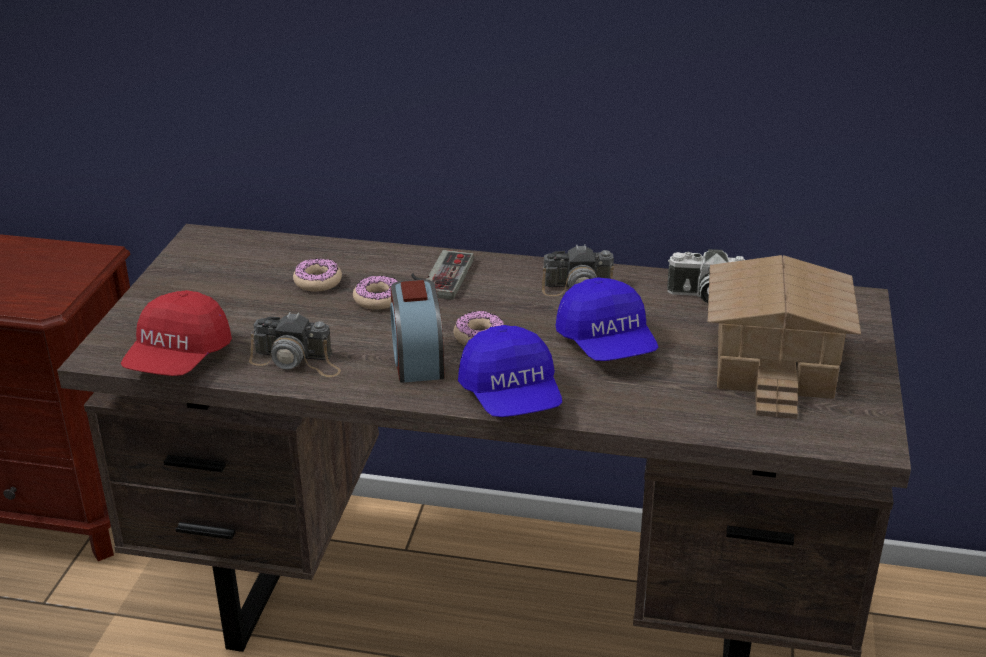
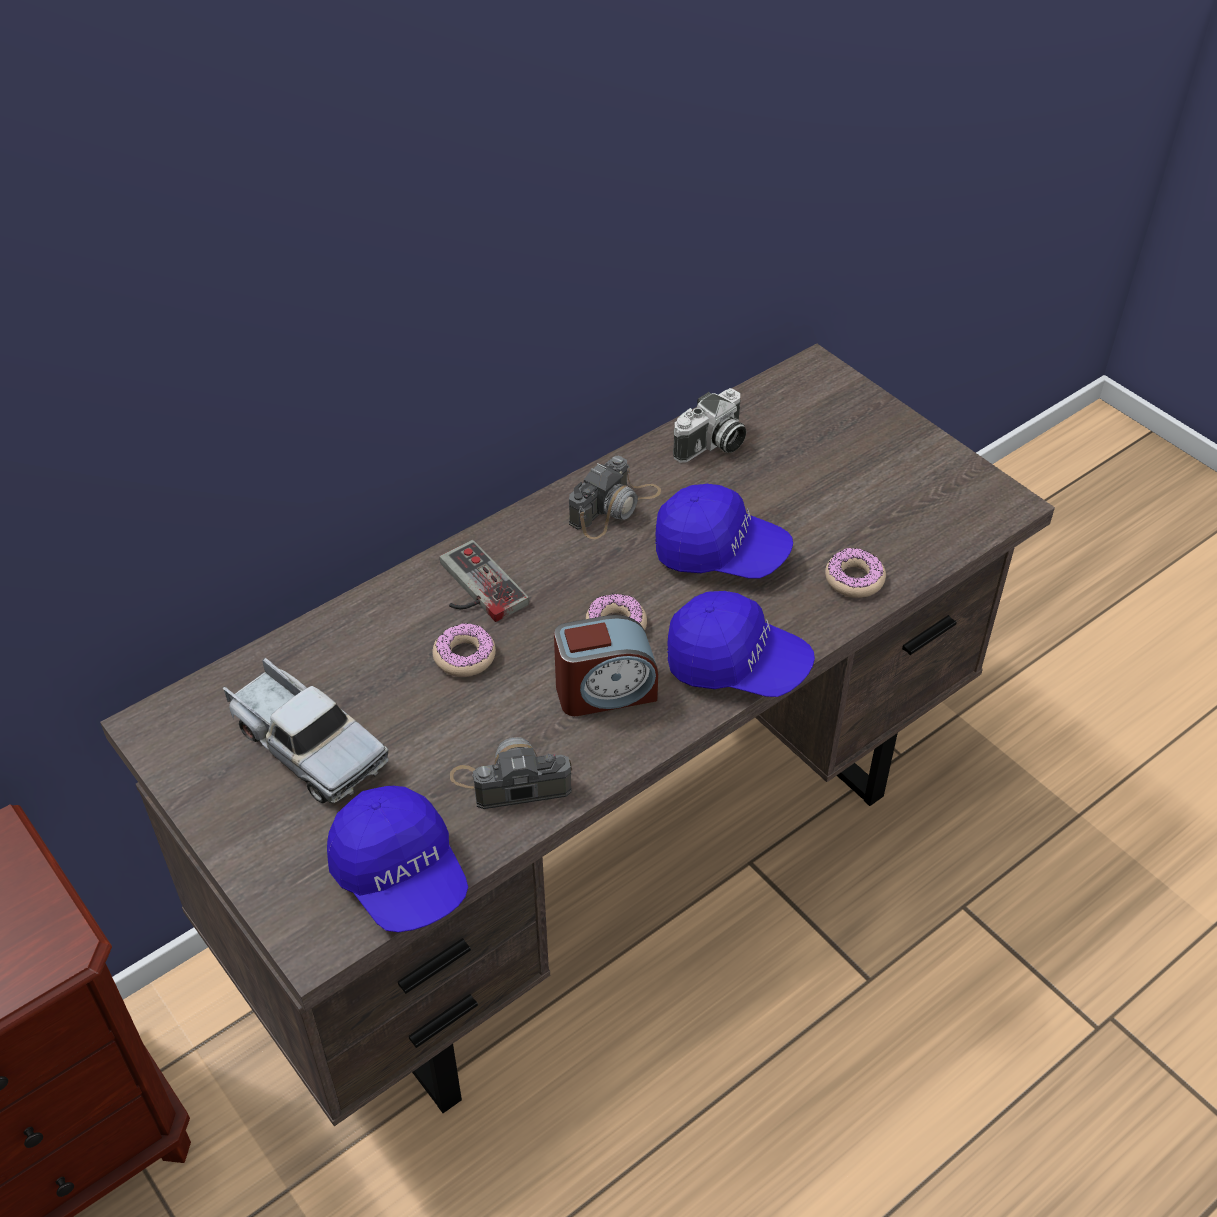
camera: 50 degrees left, 15 degrees up
(178, 359) = (401, 876): red cap -> blue cap
(242, 284) = (306, 745): none -> toy truck
(297, 361) = (511, 781): camera -> camera turned 150 degrees counterclockwise
(318, 281) = (374, 682): donut -> donut (854, 579)
(417, 358) = (605, 691): alarm clock -> alarm clock turned 45 degrees counterclockwise
(777, 362) = (853, 475): toy house -> none

